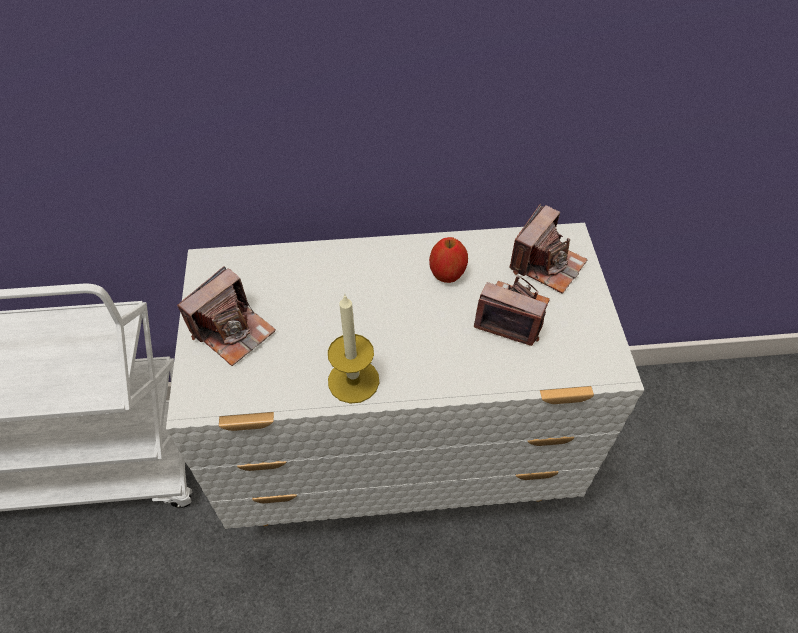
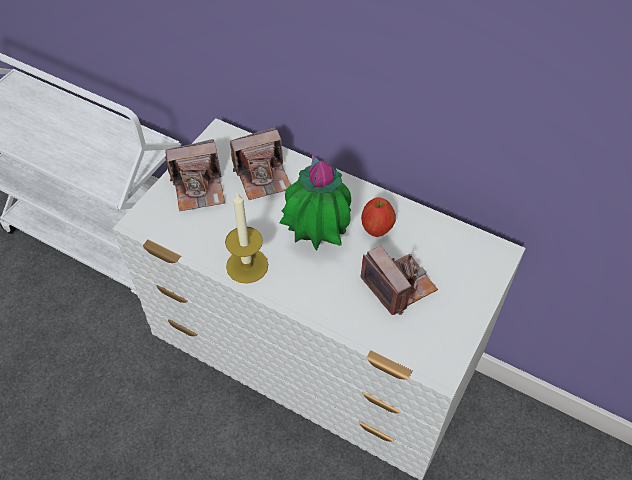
camera: 35 degrees right, 0 degrees up
(403, 319) = (316, 243): none -> potted plant
(546, 264) = (461, 263): camera -> camera (263, 177)

